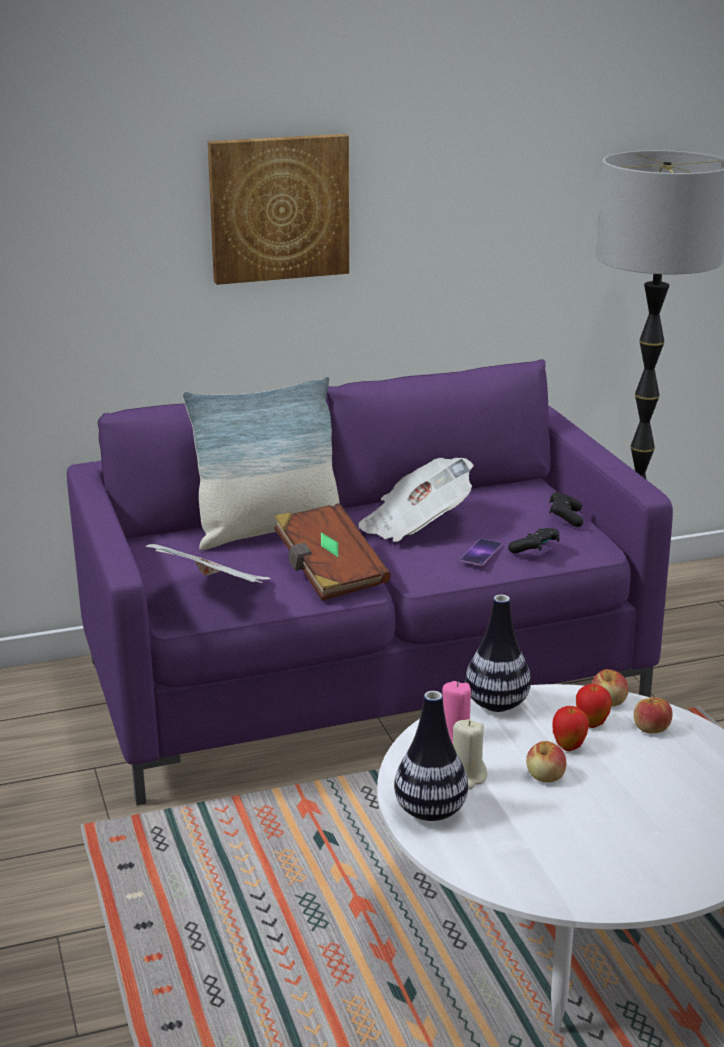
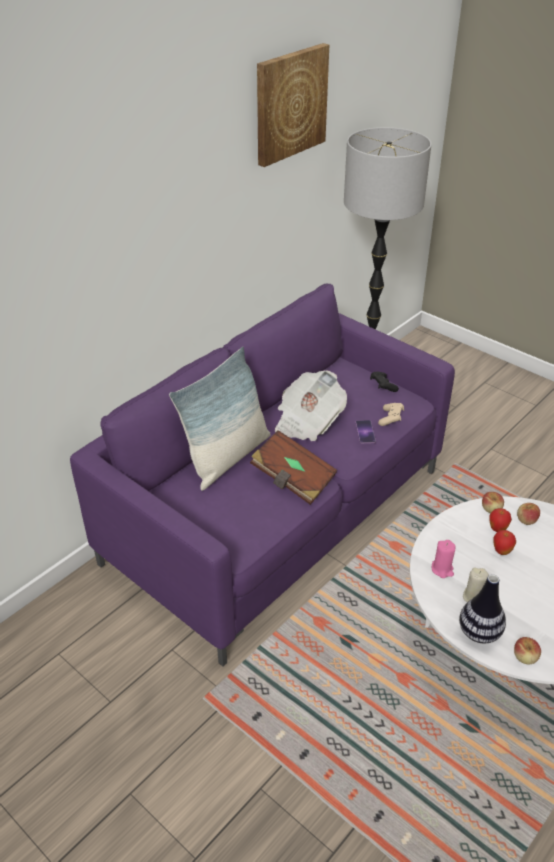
camera: 30 degrees left, 15 degrees up
(213, 593) = (245, 526): newspaper -> none
(278, 208) = (172, 232): picture -> picture (290, 104)
(496, 704) = (441, 535): vase -> none
(535, 550) = (391, 419): black game controller -> beige game controller
(545, 777) = (509, 579): apple -> apple (525, 657)

